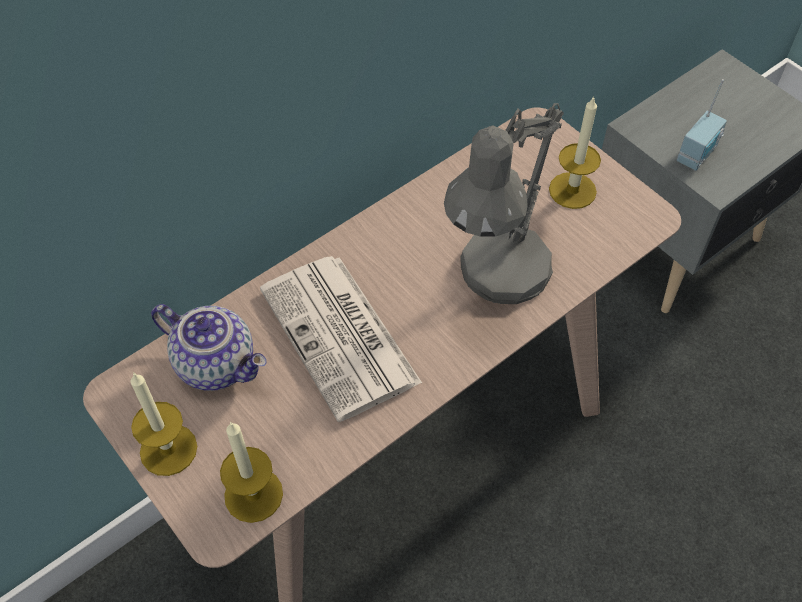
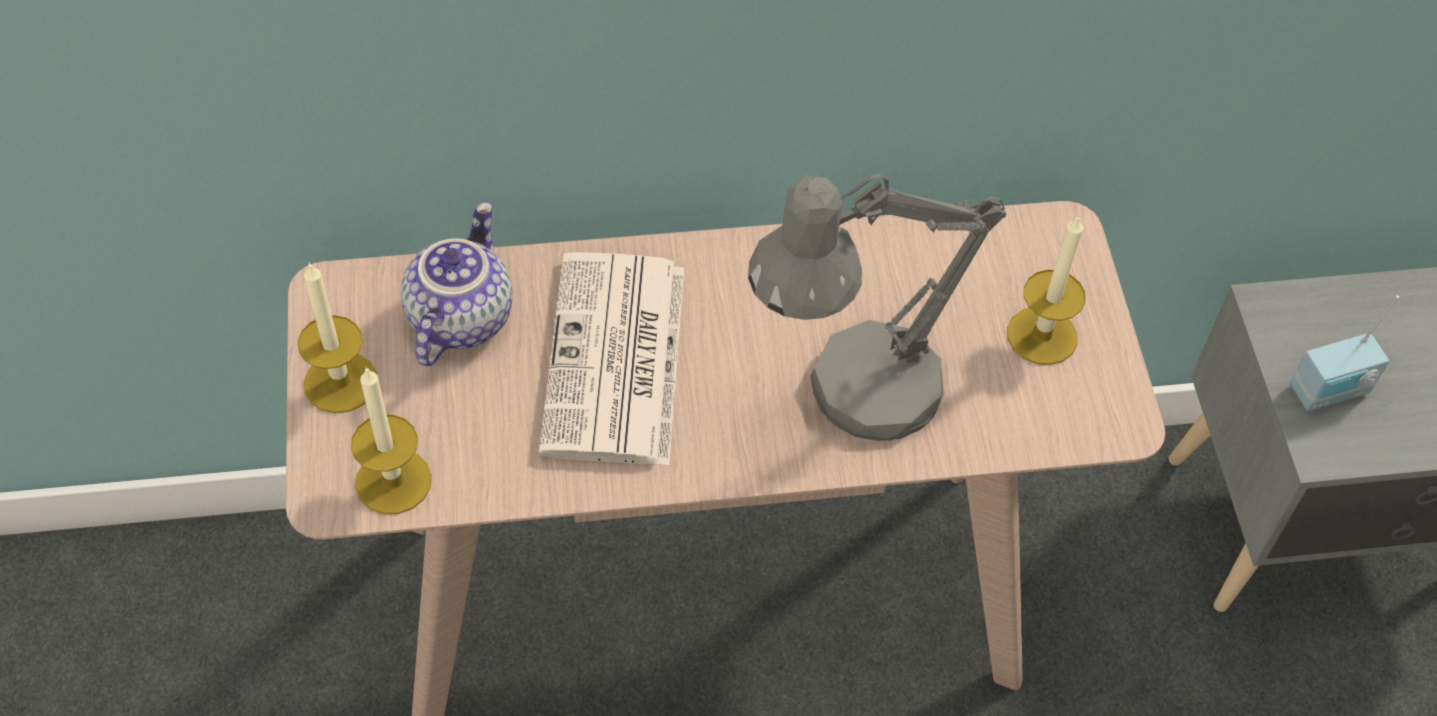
camera: 30 degrees right, 0 degrees up
(218, 363) = (458, 317): teapot -> teapot turned 135 degrees counterclockwise

